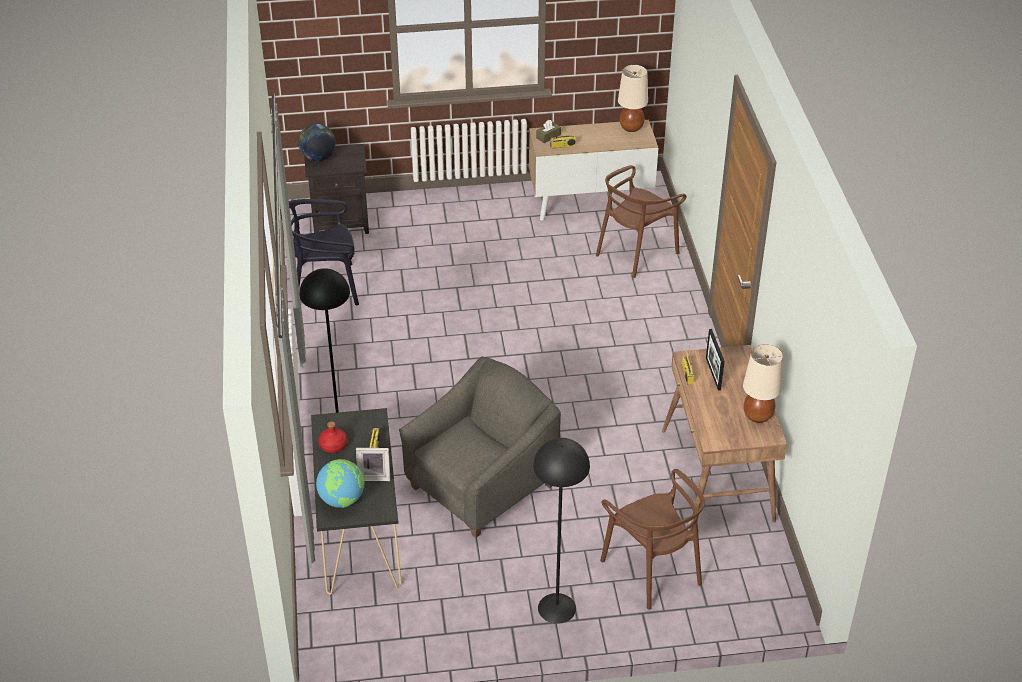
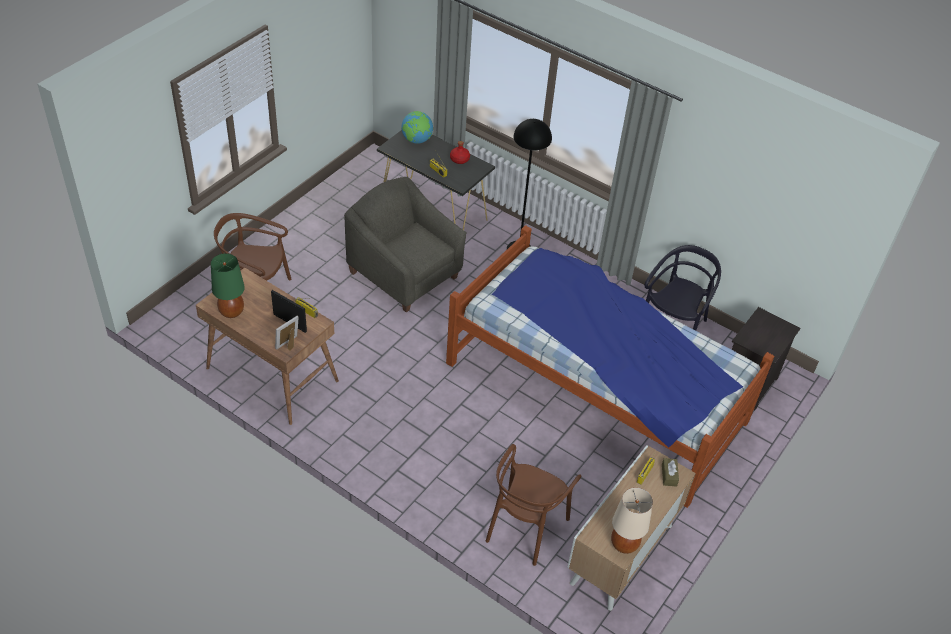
camera: 130 degrees right, 5 degrees up
(318, 158) = (777, 326): globe -> none
(374, 475) = (417, 159): picture frame -> picture frame (289, 345)
(459, 289) = (596, 391): none -> bed
(481, 486) = (405, 274): grey armchair -> grey armchair turned 135 degrees clockwise
(557, 607) = (288, 242): black floor lamp -> none
(636, 252) = (525, 527): brown chair -> brown chair turned 150 degrees counterclockwise
(758, 415) = (232, 312): beige table lamp -> green table lamp

